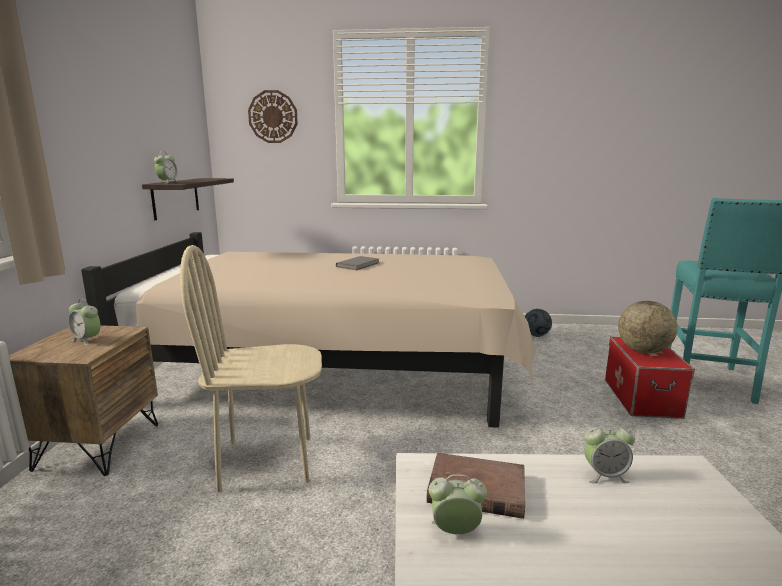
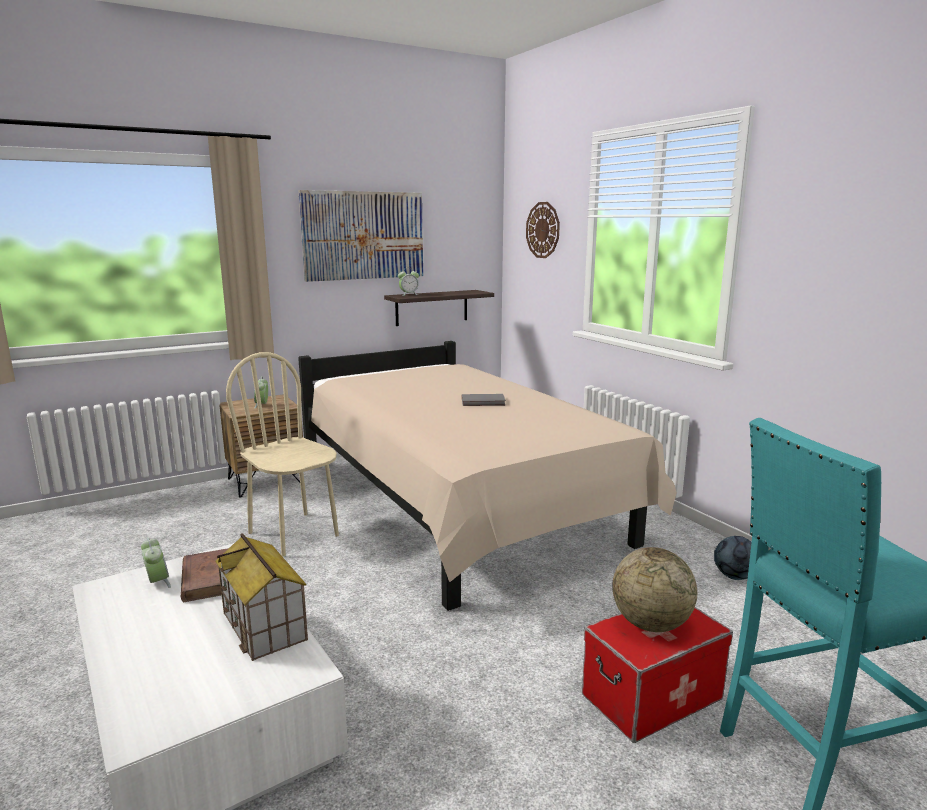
camera: 55 degrees right, 0 degrees up
(117, 109) = (364, 235): none -> picture
(605, 475) = (265, 626): alarm clock -> toy house

